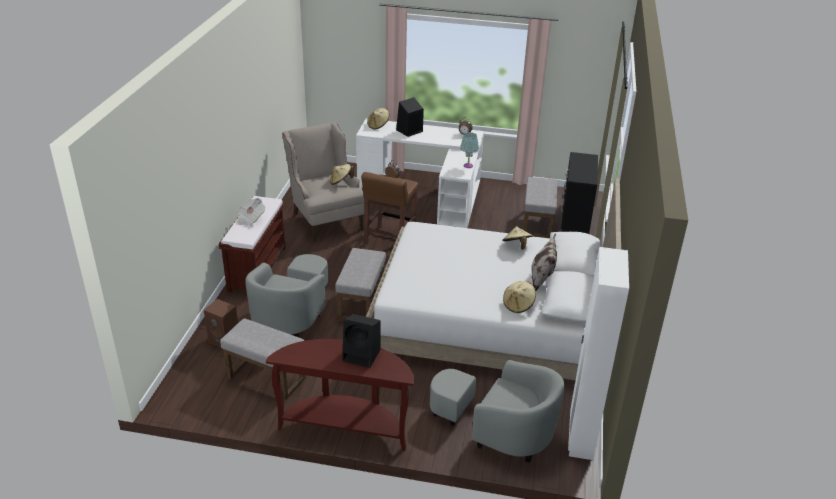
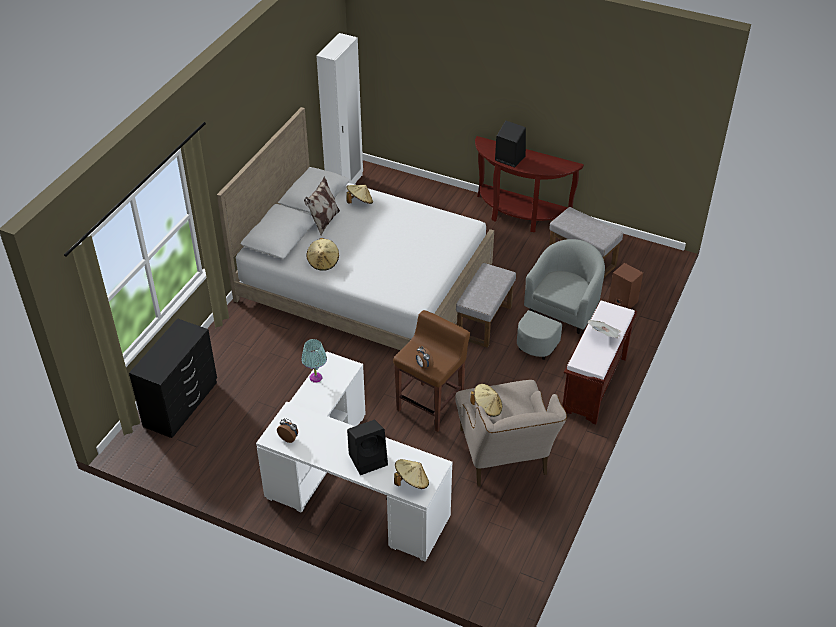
camera: 165 degrees left, 10 degrees up
(499, 430) = (403, 197): grey armchair -> none
(538, 224) = (234, 403): grey ottoman -> none

